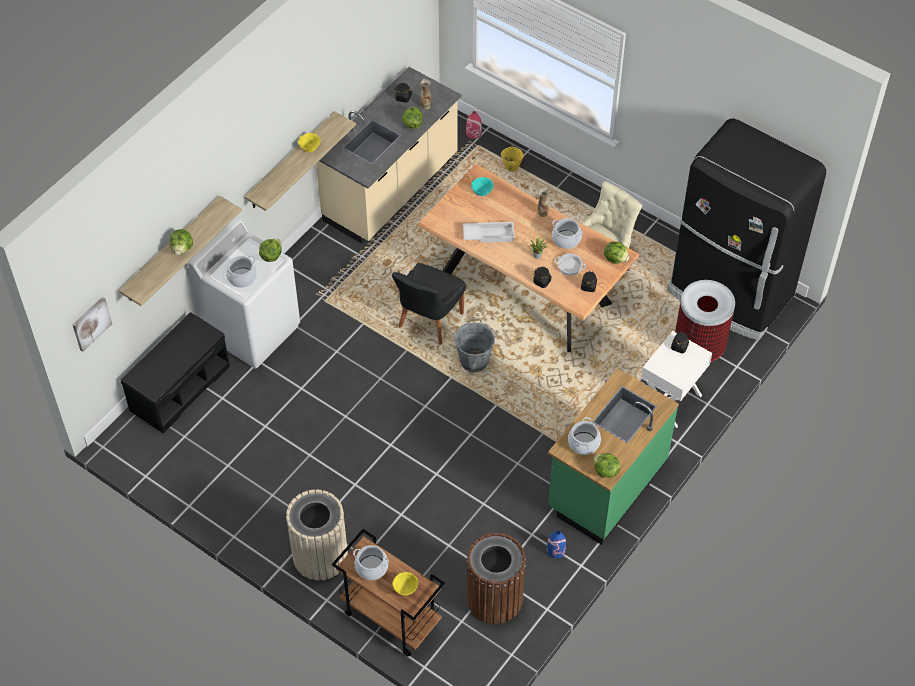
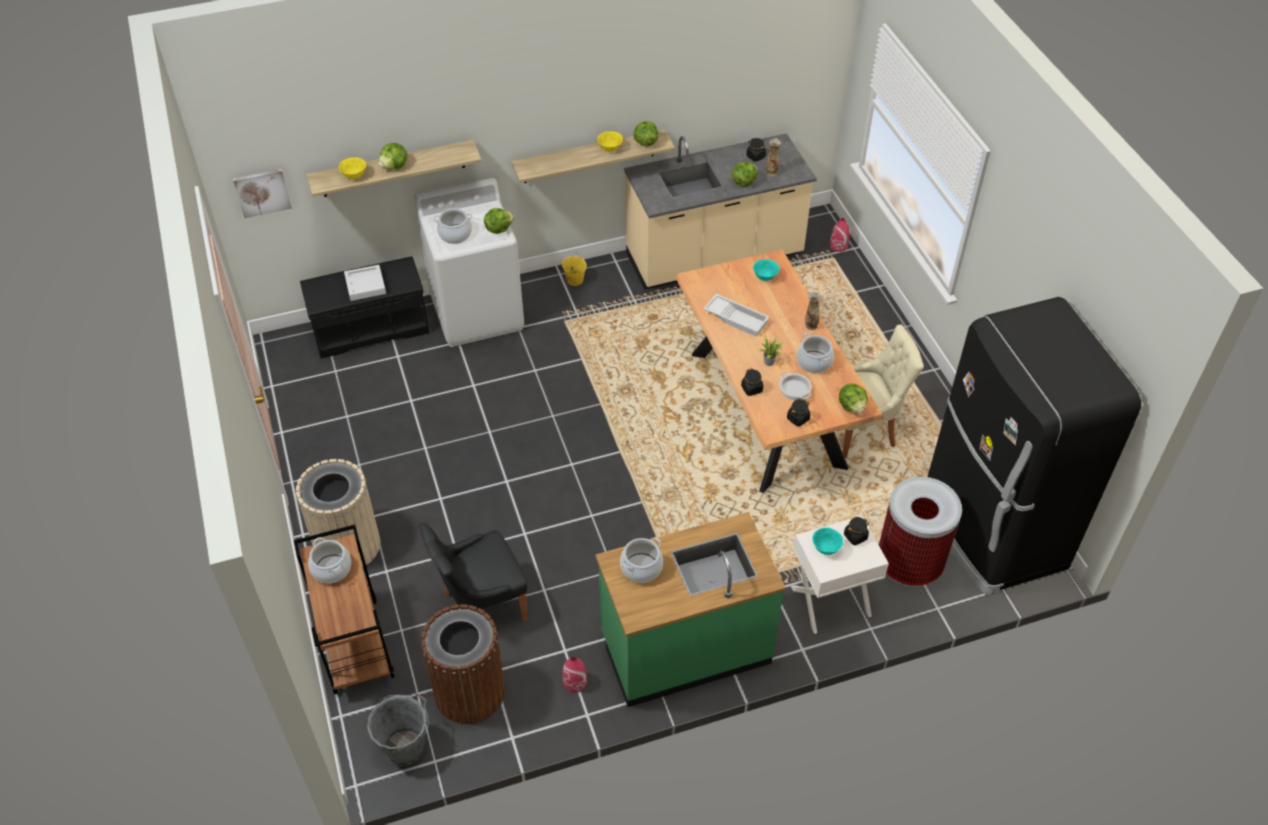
camera: 35 degrees right, 5 degrees down
(177, 355) = (365, 285): none -> grey tray
(405, 589) = (342, 610): yellow bowl -> yellow bowl (354, 176)
(428, 321) = (645, 389): black chair -> black chair (481, 607)
(474, 360) = (657, 448): grey bucket -> grey bucket (405, 746)
(511, 166) = (851, 292): yellow bucket -> yellow bucket (574, 280)
(556, 550) = (575, 682): blue vase -> red vase
(605, 471) = (638, 611): lettuce -> lettuce (645, 142)
(668, 365) = (826, 548): none -> turquoise bowl

